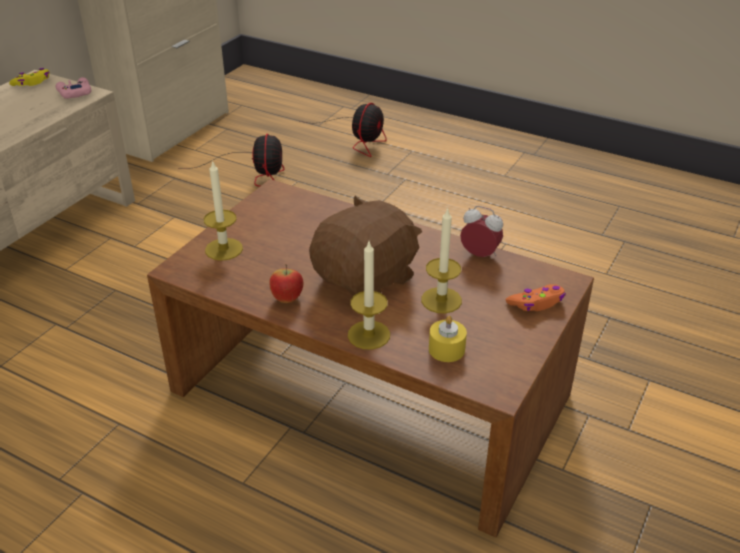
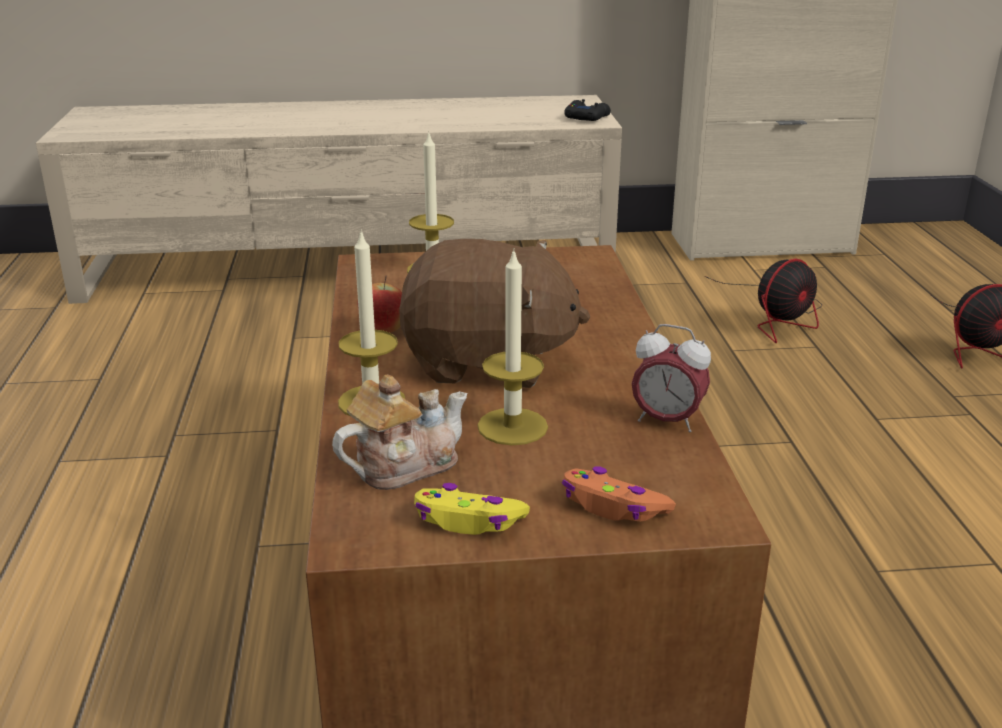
camera: 55 degrees right, 10 degrees down
(32, 83) = (571, 101): yellow game controller -> yellow game controller (469, 521)
(74, 93) = (586, 117): pink game controller -> black game controller
(446, 349) = (403, 466): yellow candle -> teapot
(480, 255) = (667, 421): alarm clock -> alarm clock turned 120 degrees clockwise

